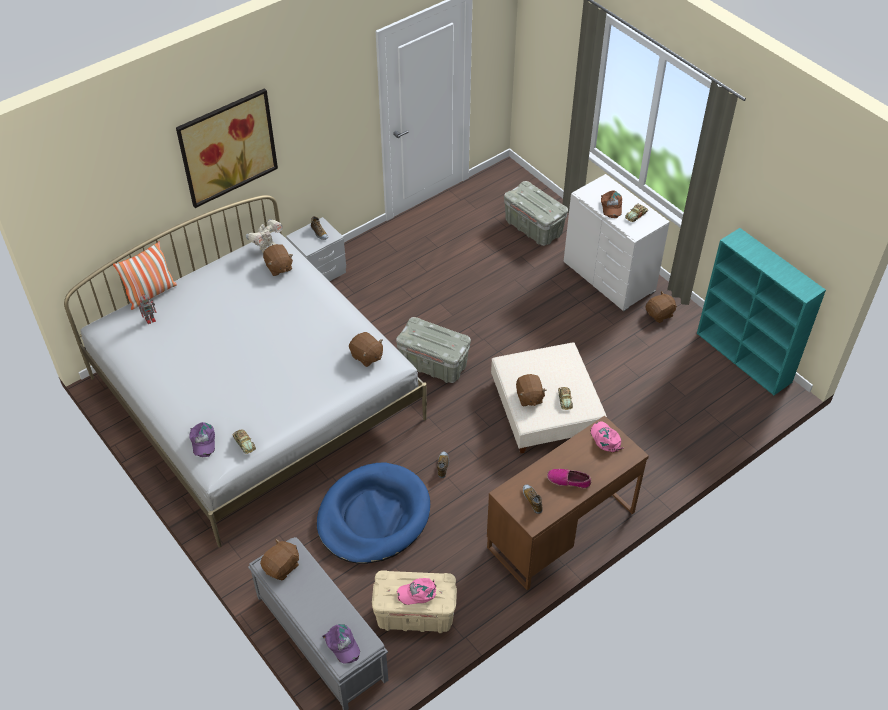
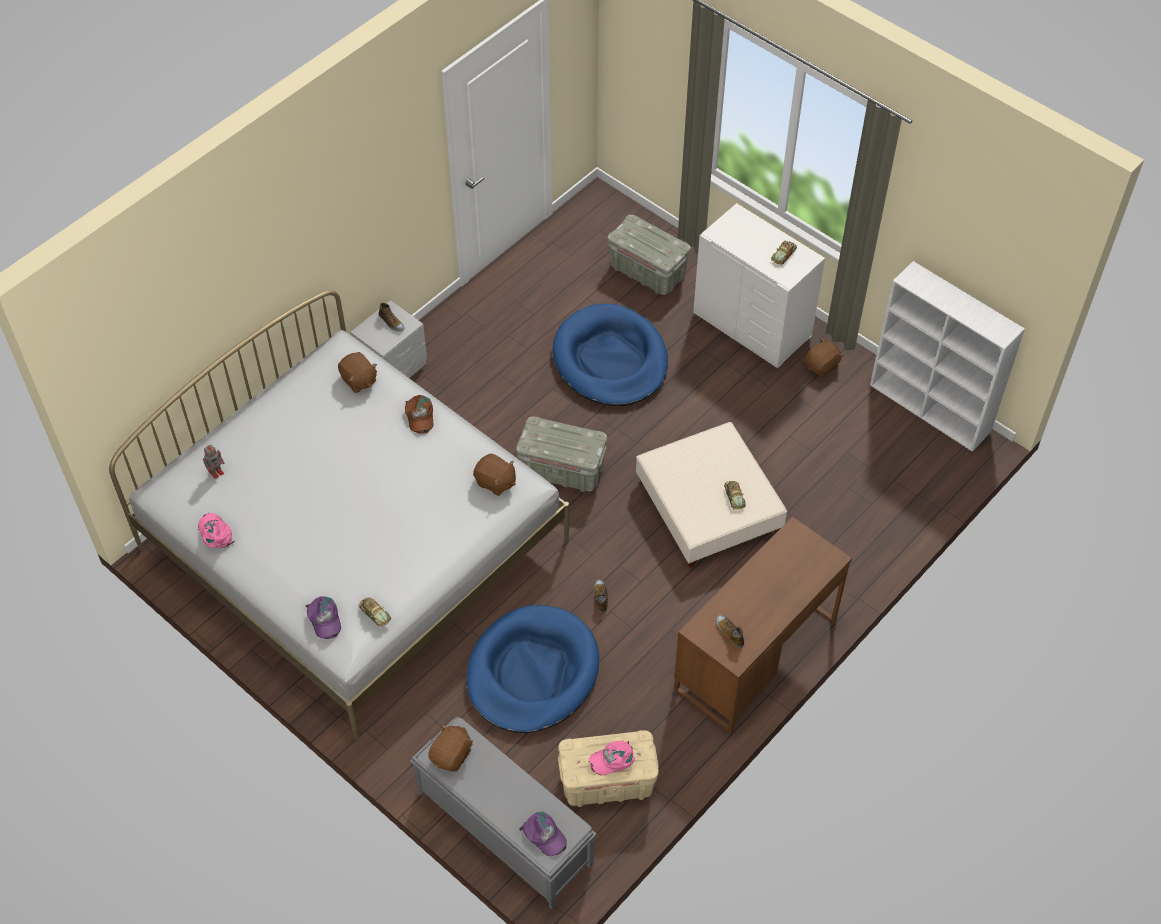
camera: 10 degrees left, 5 degrees up
(151, 294) = (207, 438): pillow -> none
(227, 147) = (282, 246): picture -> none
(267, 247) = (337, 355): toy robot -> none
(490, 288) = (610, 360): none -> blue dog bed
(529, 397) = (691, 500): brown plush toy -> none
(568, 480) = (766, 602): shoe -> none
(605, 439) = (799, 545): pink cap -> pink cap (215, 533)
(611, 206) = (751, 247): brown cap -> brown cap (419, 416)
(744, 358) = (931, 408): turquoise bookcase -> white bookcase

